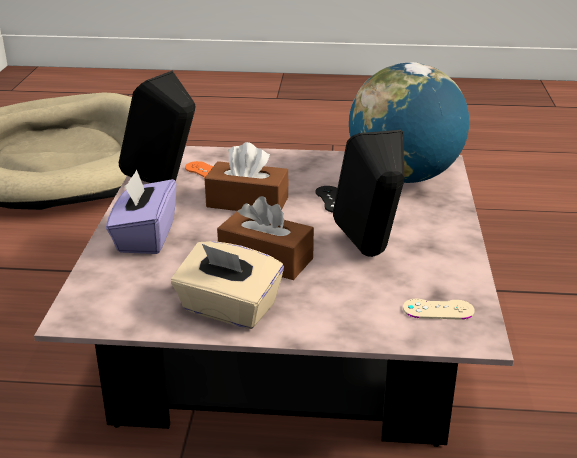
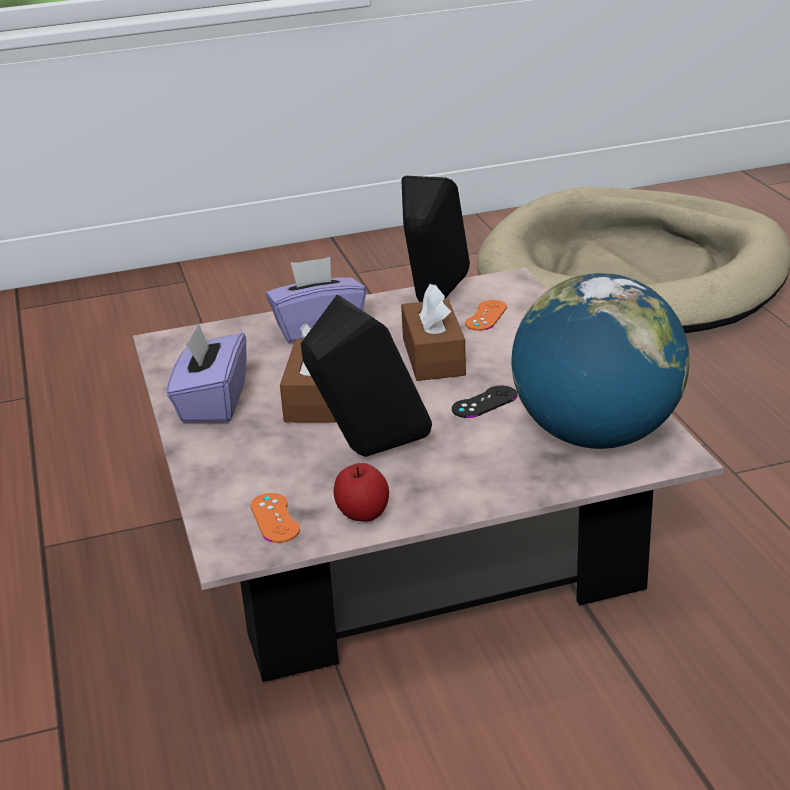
camera: 70 degrees right, 0 degrees up
(228, 309) = (212, 403): beige tissue box -> purple tissue box
(438, 309) = (275, 518): beige game controller -> orange game controller
(452, 272) = (363, 514): none -> apple

